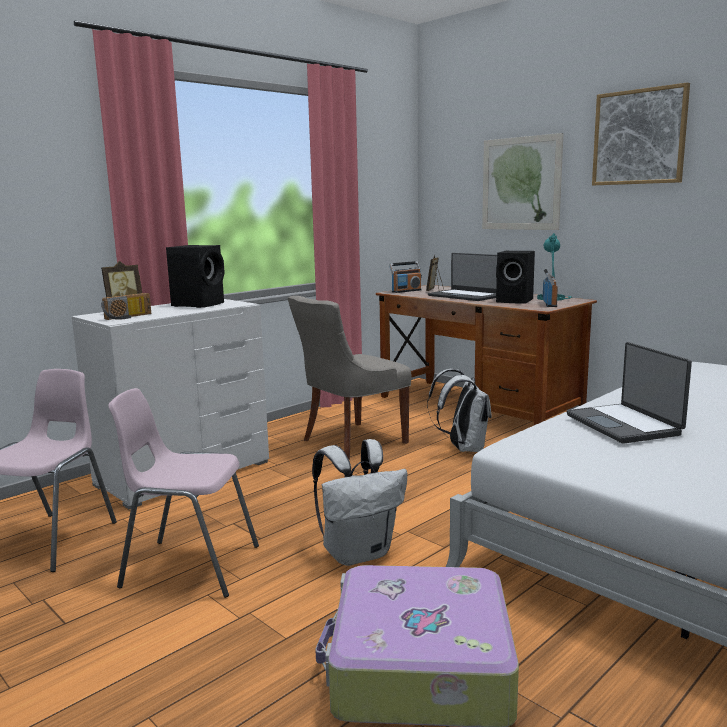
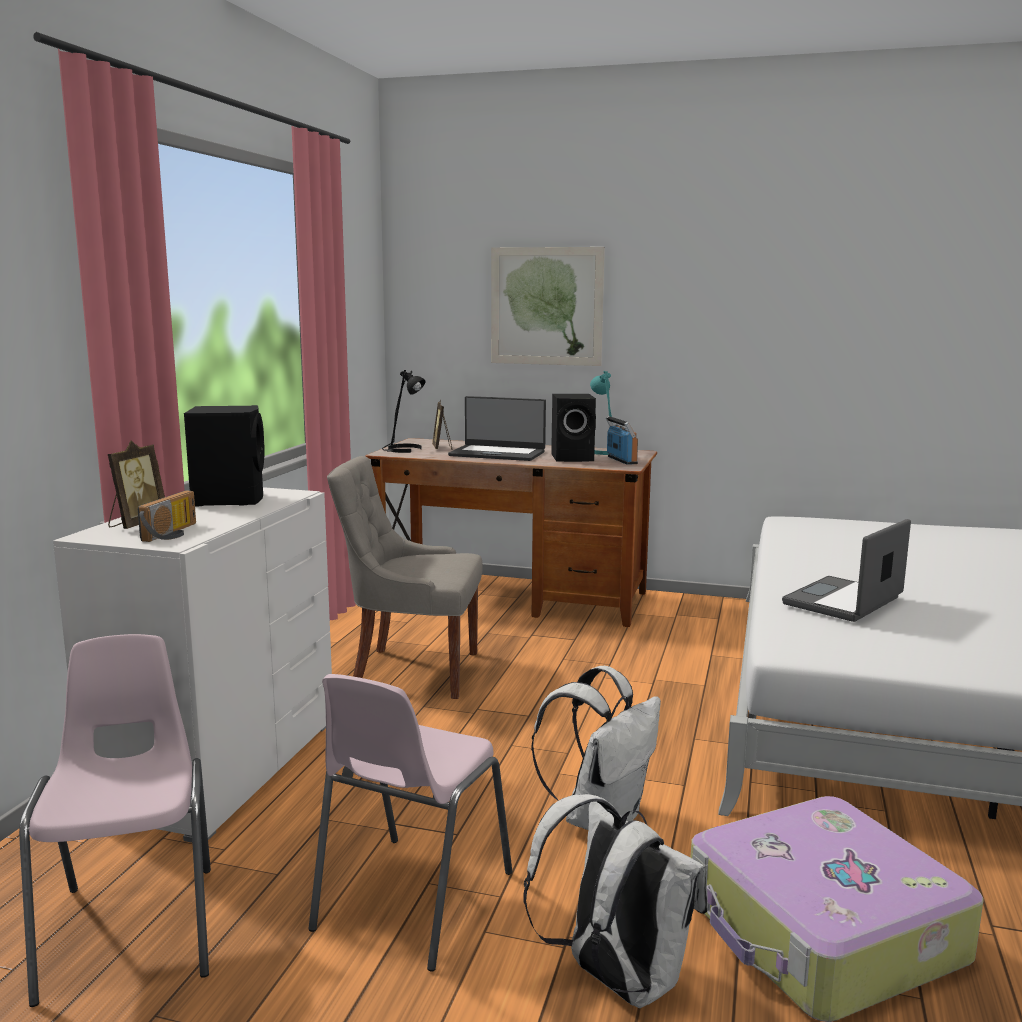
camera: 30 degrees left, 0 degrees up
(189, 566) = (410, 901): pink chair -> pink chair turned 45 degrees counterclockwise
(351, 441) = (412, 671): grey chair -> grey chair turned 75 degrees clockwise
(406, 291) = (403, 450): radio -> black table lamp
(463, 448) = (560, 655): white backpack -> white backpack (615, 980)
(624, 425) = (844, 602): laptop -> laptop turned 90 degrees clockwise
(639, 137) = (702, 260): picture -> none

